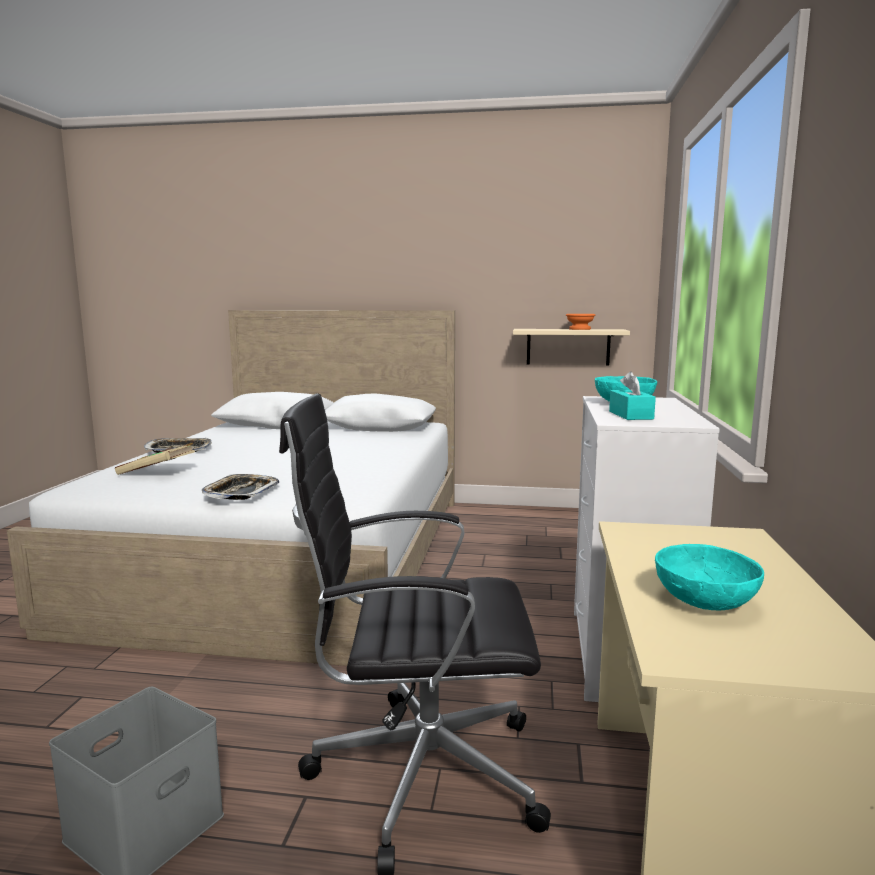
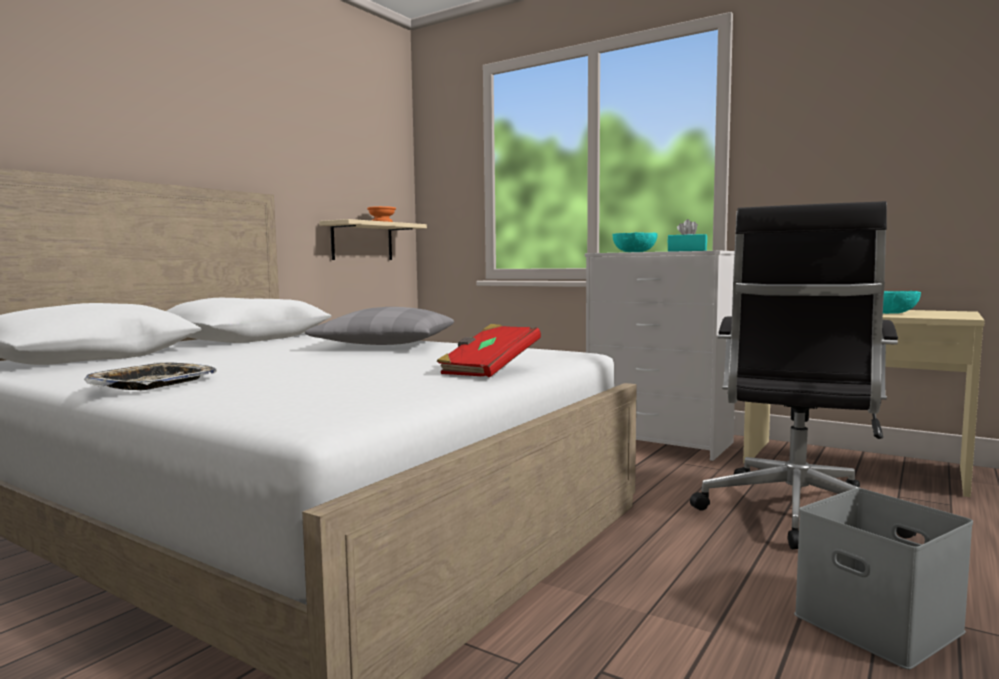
camera: 65 degrees left, 5 degrees down
(157, 472) = (302, 390): beige book -> none
(241, 492) = (489, 370): tray -> red book
(365, 454) = (385, 345): none -> grey pillow

